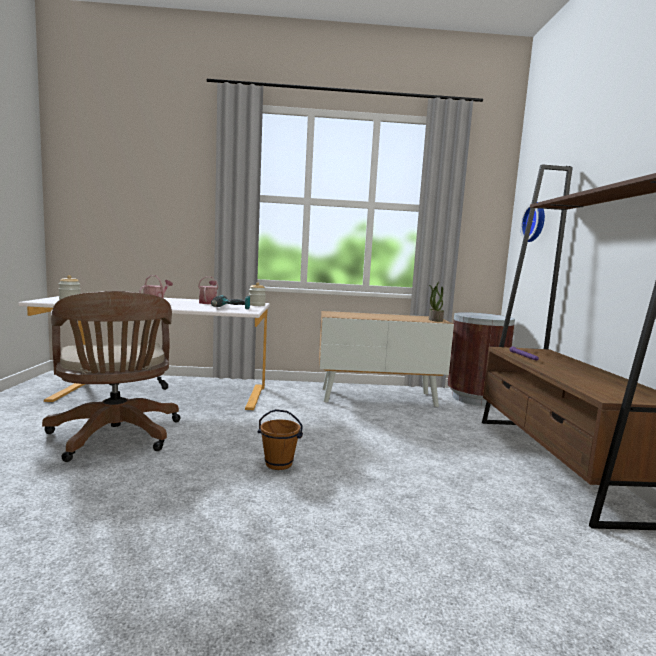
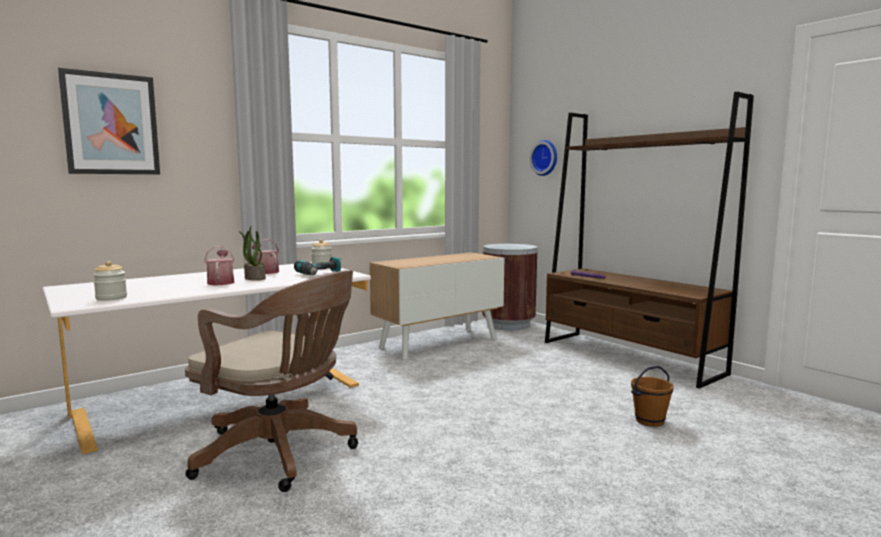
camera: 35 degrees left, 0 degrees up
(136, 189) = (111, 124): none -> picture
(279, 463) = (474, 419): brown bucket -> brown bucket (649, 421)
(435, 320) = (482, 256): potted plant -> potted plant (254, 278)

